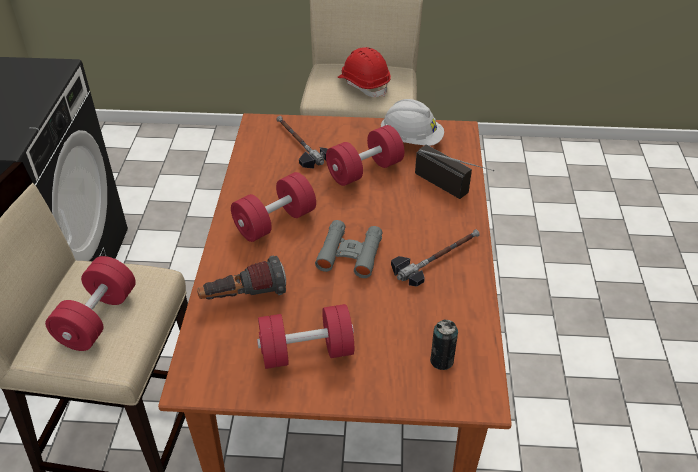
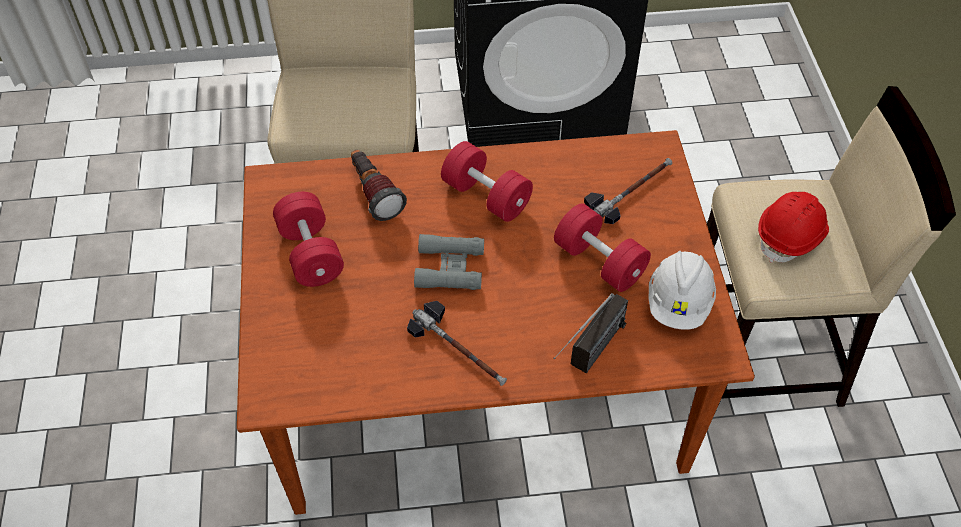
camera: 80 degrees right, 10 degrees up
(97, 318) = (333, 101): red dumbbell -> none
(441, 360) = (310, 364): can -> none

